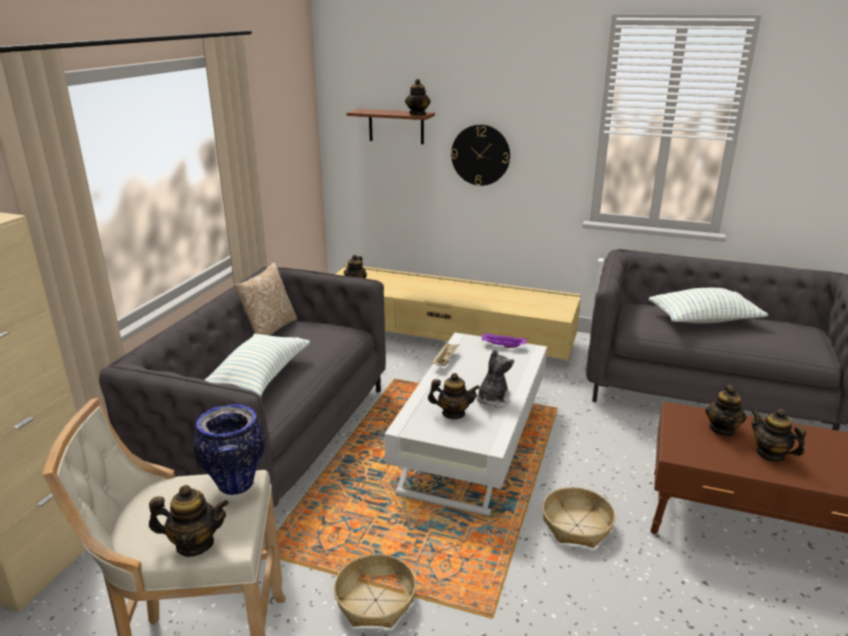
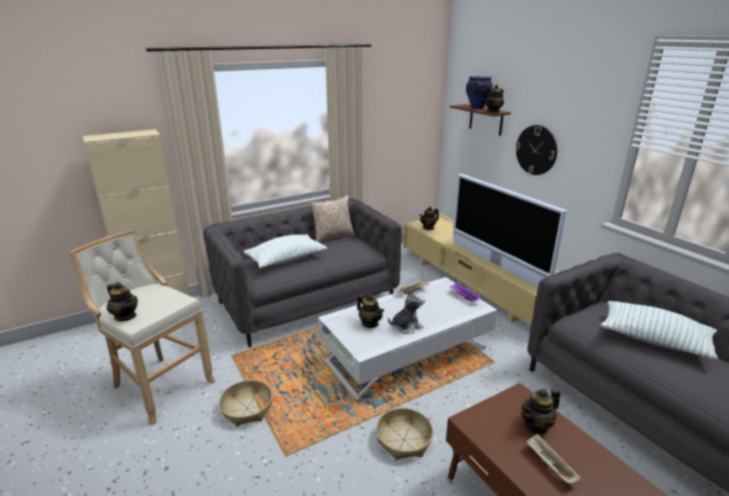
camera: 40 degrees right, 0 degrees up
(235, 484) = (177, 299): vase -> vase (477, 108)
(482, 302) = (496, 264): none -> television
(770, 454) = (549, 465): teapot -> beige tray

